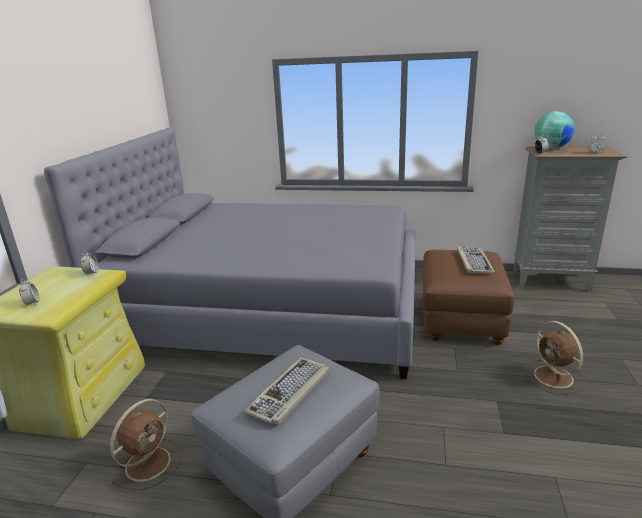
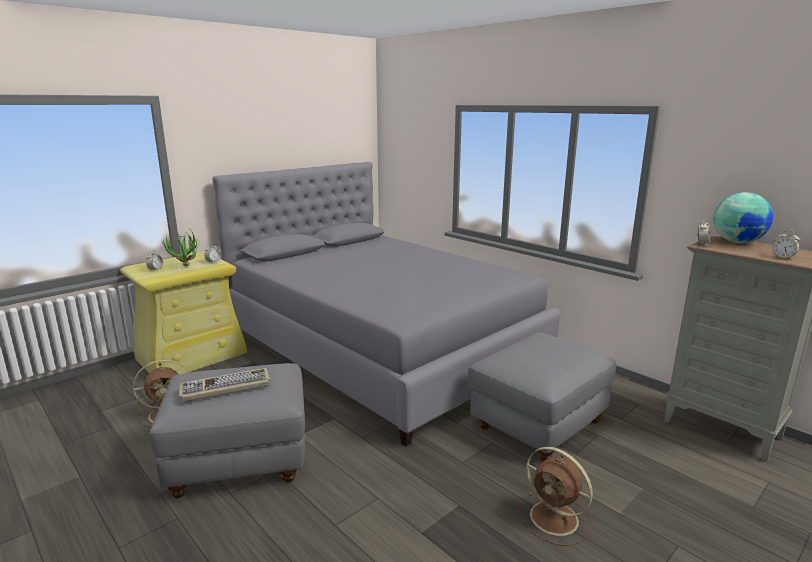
camera: 35 degrees right, 5 degrees down
(69, 289) = (186, 267): none -> potted plant
(460, 320) = (538, 422): brown ottoman -> grey ottoman
(473, 261) = (554, 354): keyboard -> none
(554, 377) = (556, 519): brown fan -> brown fan turned 60 degrees counterclockwise

